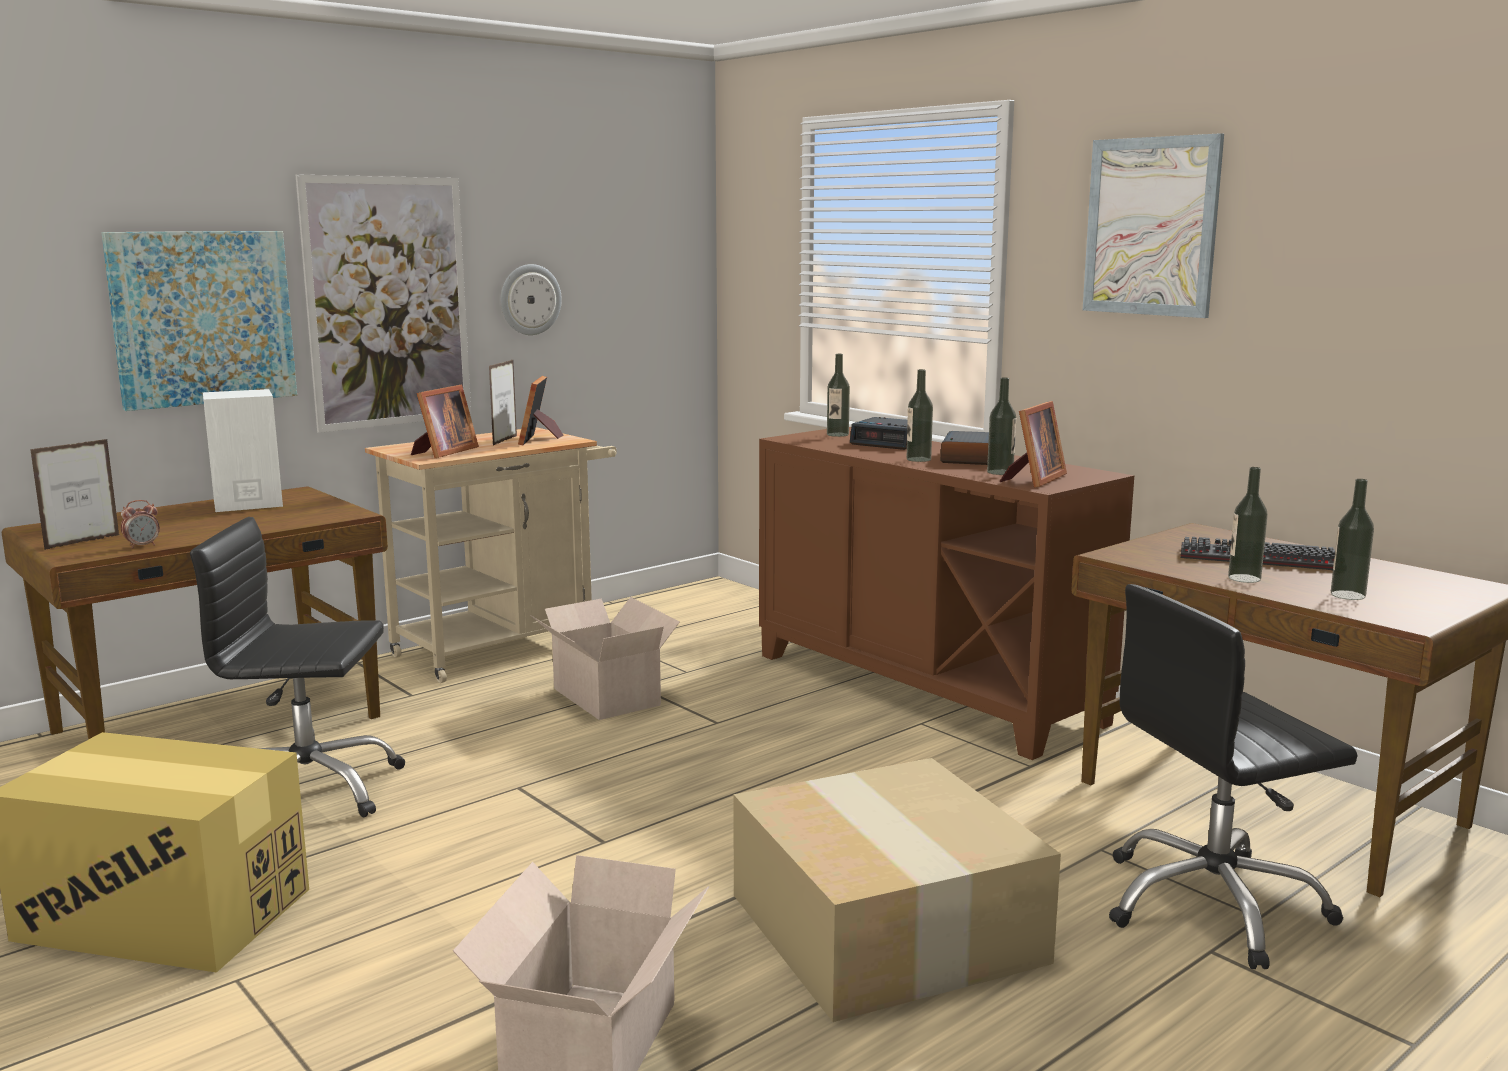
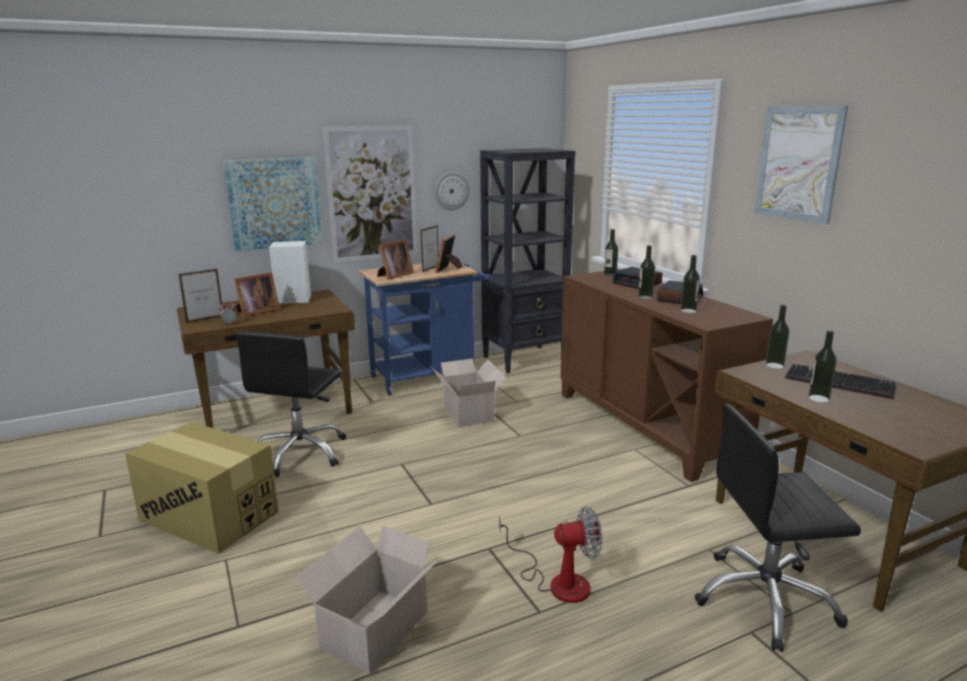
camera: 15 degrees right, 5 degrees up
(307, 790) = (301, 453): black office chair -> black office chair turned 90 degrees counterclockwise
(505, 647) = (429, 376): beige cart -> blue cart
(672, 607) = (525, 359): none -> black bookcase
(880, 926) = (557, 581): cardboard box -> fan
(1033, 480) = (705, 318): picture frame -> picture frame (256, 312)
(1347, 595) = (883, 419): bottle -> bottle (774, 365)

